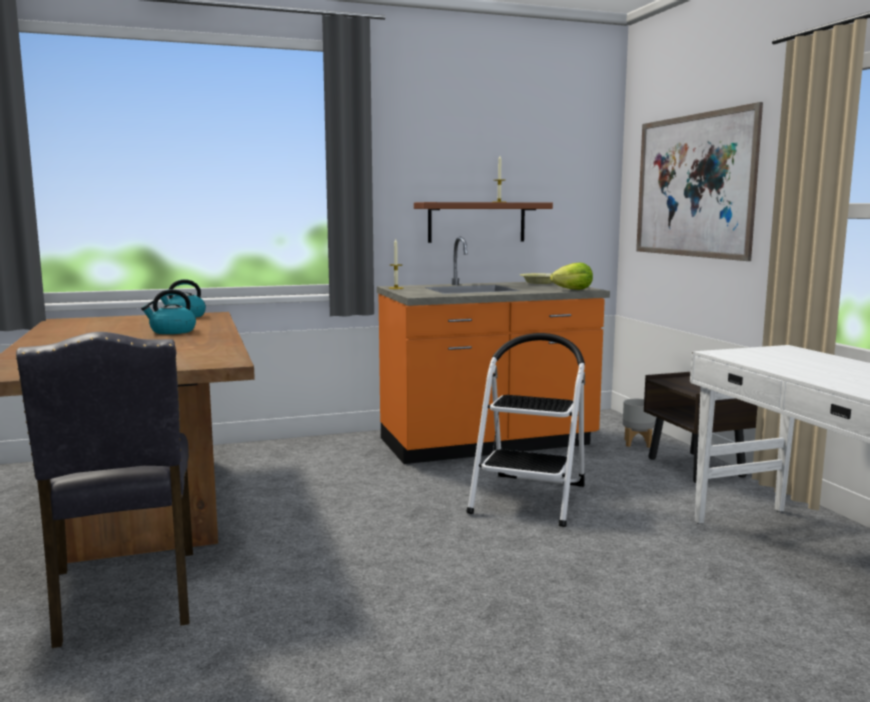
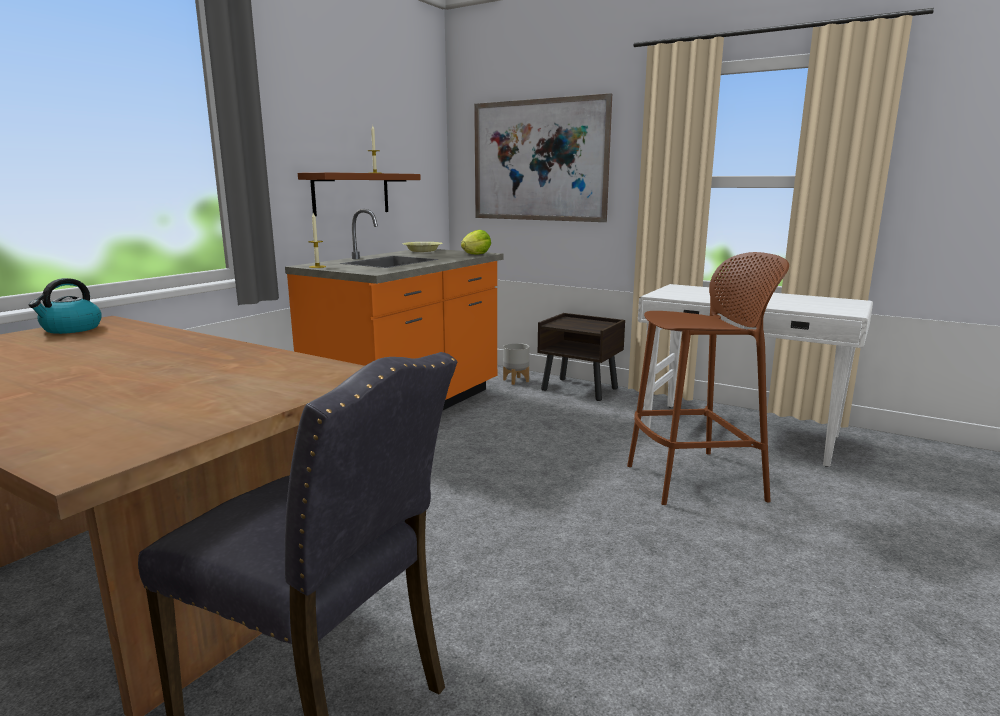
camera: 40 degrees left, 5 degrees up
(172, 331) = (130, 350): kettle -> none
(530, 498) = (518, 445): step ladder -> none
(657, 582) = (695, 479): none -> brown stool

